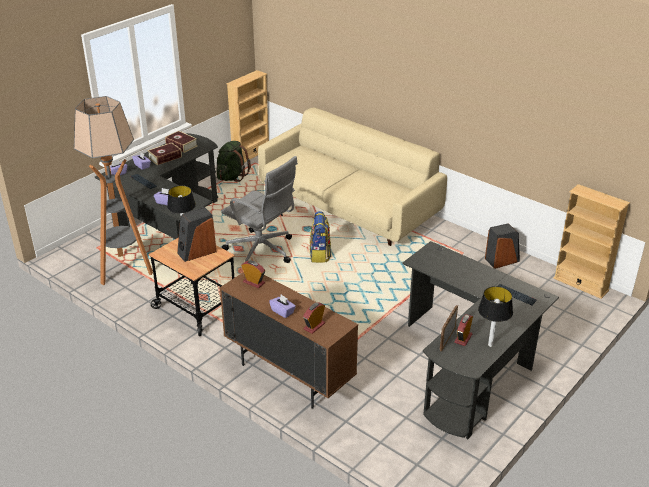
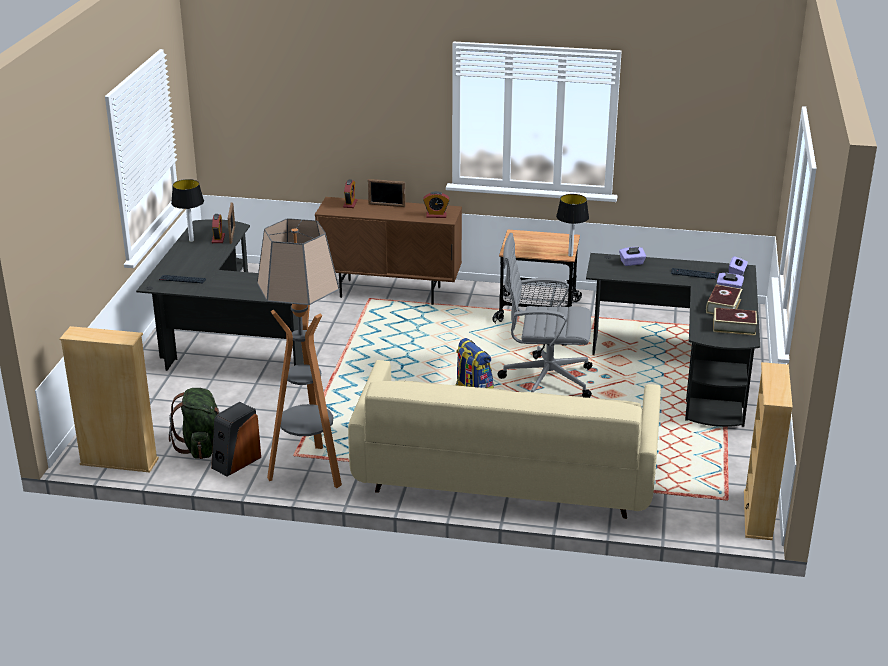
camera: 150 degrees right, 5 degrees down
(125, 271) = (657, 318): floor lamp -> floor lamp (309, 470)
(196, 252) = (538, 247): speaker -> none
(232, 176) = (724, 464): green backpack -> green backpack (202, 447)
(283, 311) = (386, 205): purple tissue box -> picture frame

